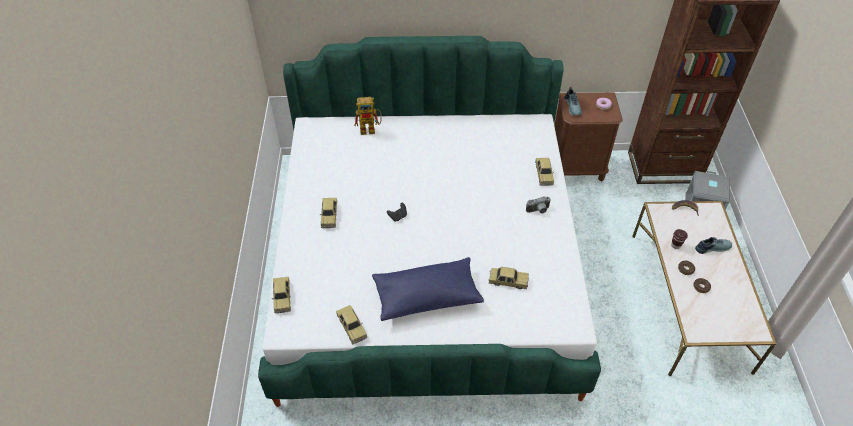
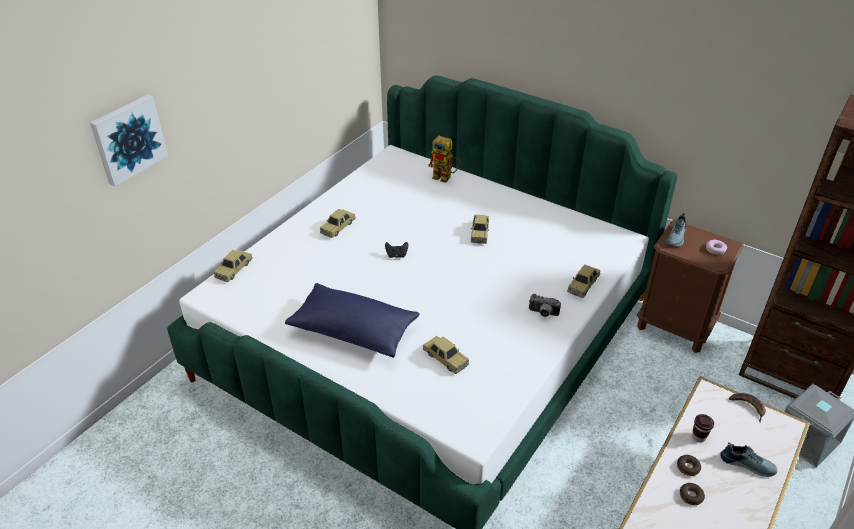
camera: 35 degrees right, 10 degrees down
(190, 240) = (128, 138): none -> picture
(351, 326) = (263, 320): toy car -> toy car (479, 233)

